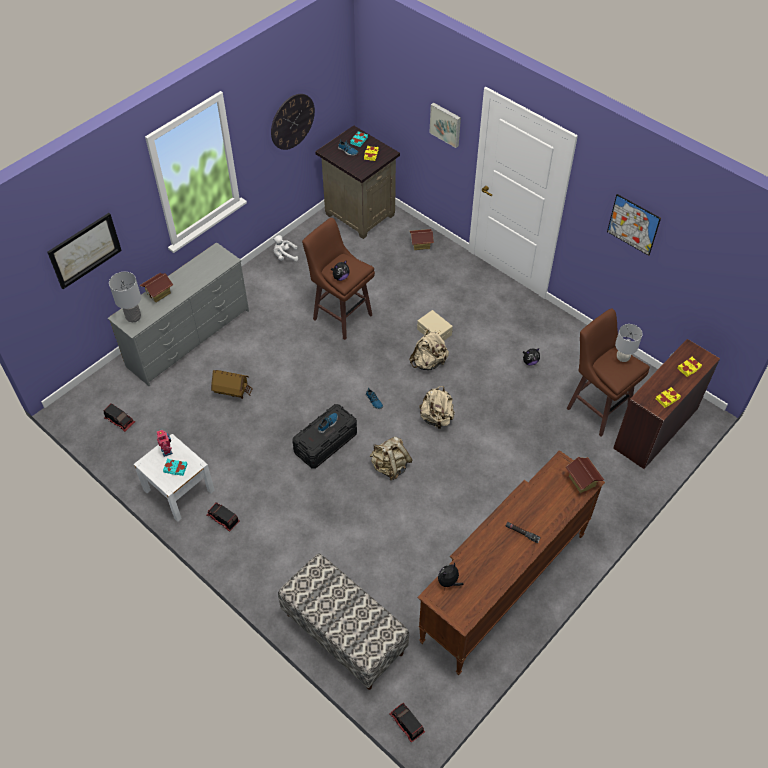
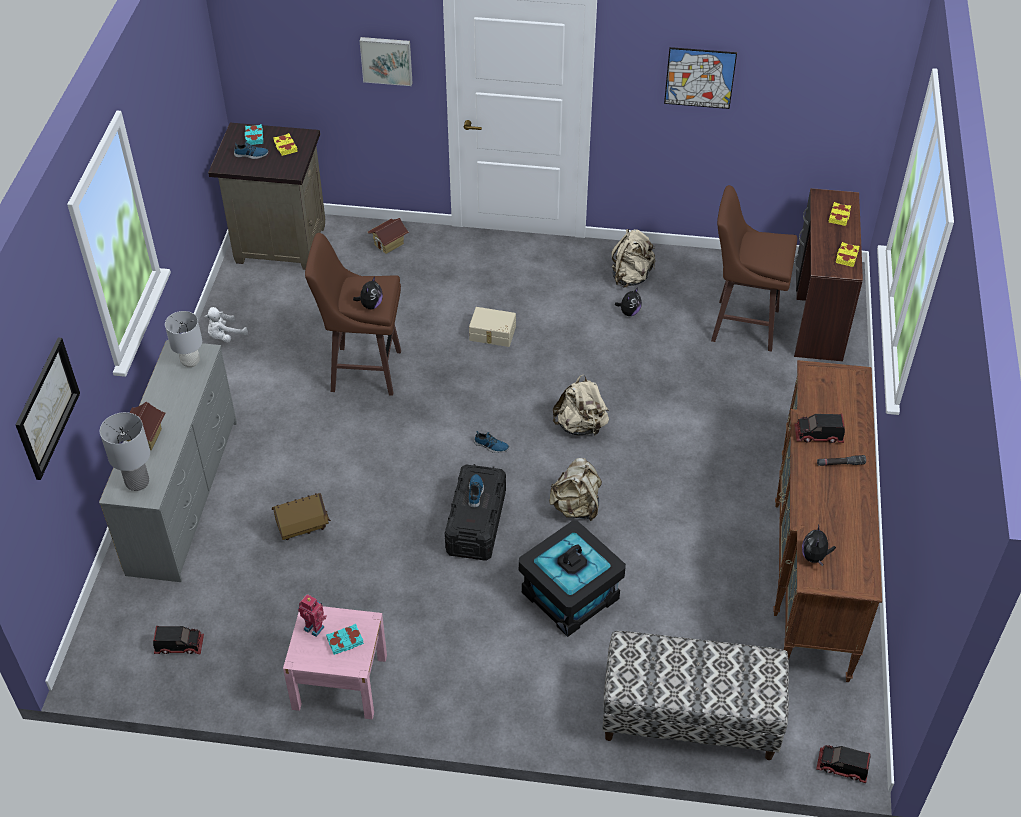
camera: 35 degrees left, 5 degrees down
(179, 490) = (340, 682): white nightstand -> pink nightstand
(223, 519) = (428, 681): toy truck -> toy truck (818, 436)
(292, 121) = (180, 135): wall clock -> none
(340, 518) = (570, 596): none -> black storage box
(428, 362) = (516, 370): beige backpack -> beige backpack (631, 277)
(581, 481) = (849, 379): toy house -> none
(622, 357) = (764, 239): grey table lamp -> grey table lamp (190, 362)

